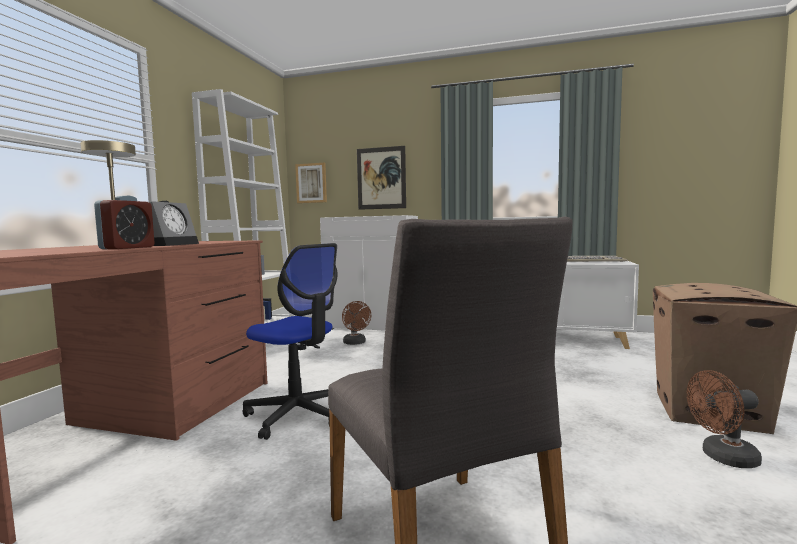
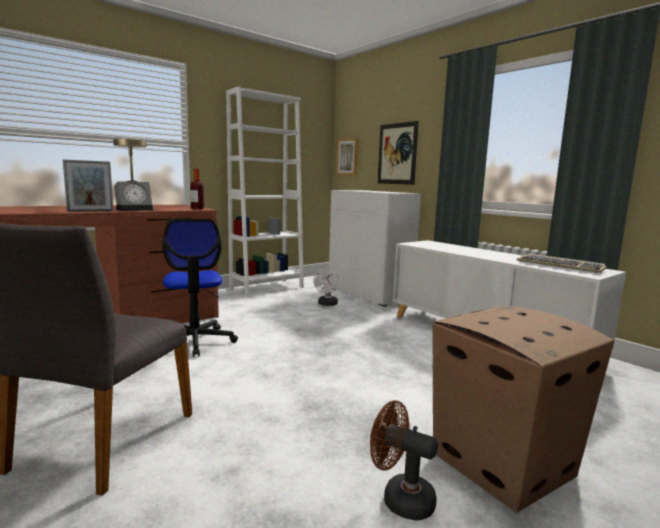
camera: 35 degrees right, 5 degrees up
(127, 248) = (90, 211): alarm clock -> picture frame
(236, 241) = (197, 209): none -> bottle
(355, 343) = (327, 304): brown fan -> white fan

